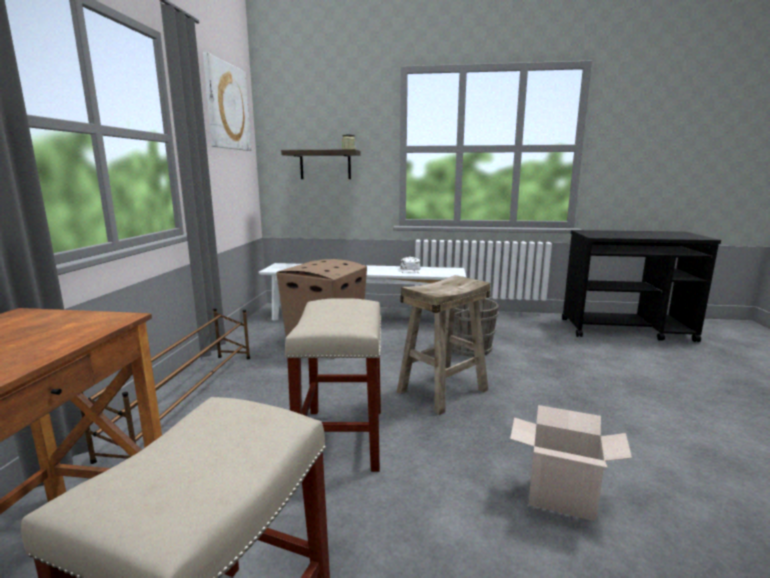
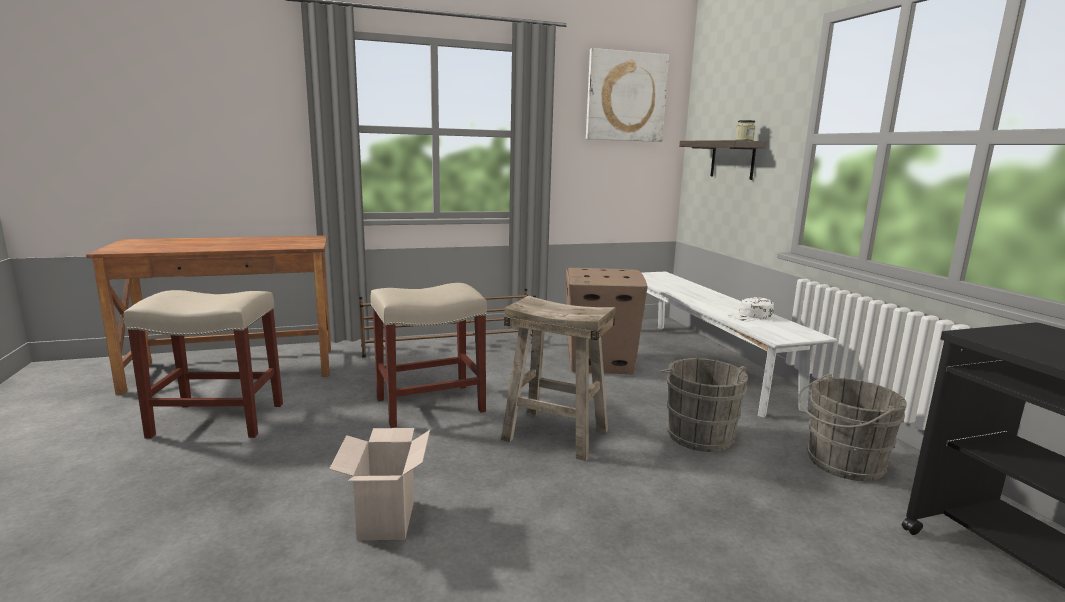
camera: 65 degrees right, 0 degrees up
(514, 328) = (841, 463): none -> grey bucket

